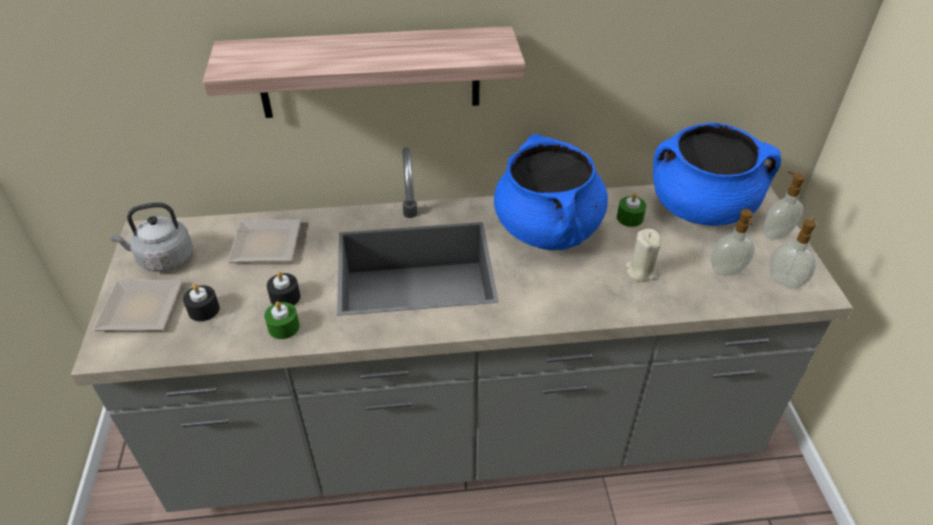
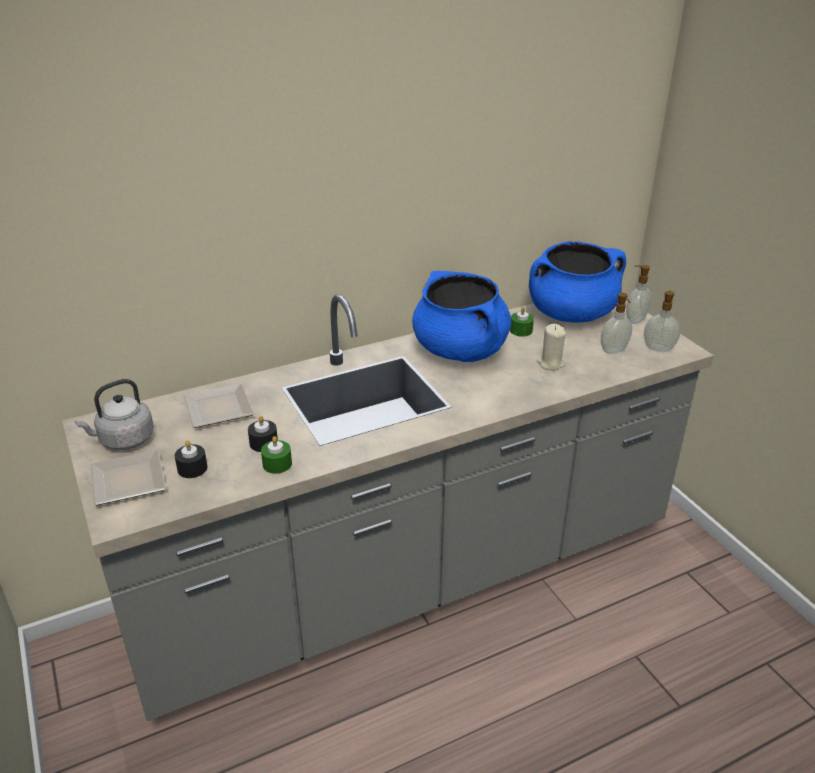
camera: 20 degrees left, 10 degrees down
(369, 73) = (294, 235): shelf -> none

